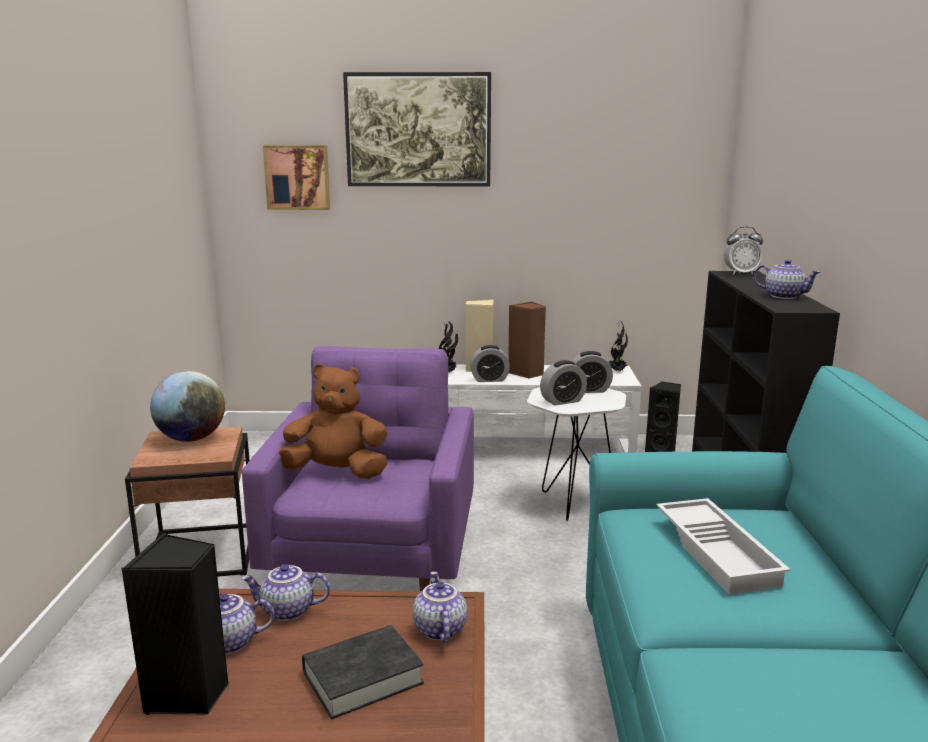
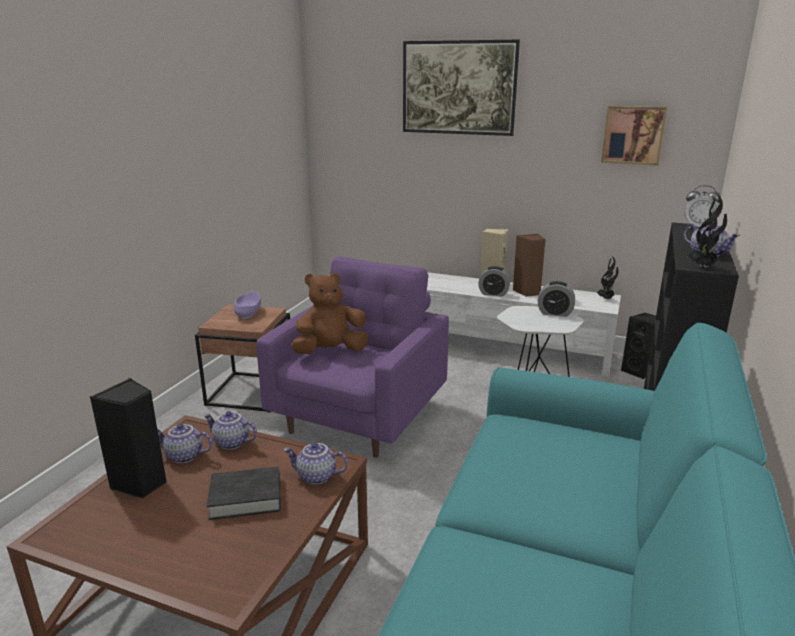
camera: 20 degrees right, 5 degrees up
(191, 438) = (248, 313): globe -> purple bowl
(297, 177) = (368, 123): picture -> picture (633, 135)
(336, 473) = (330, 351): brown plush toy -> brown plush toy turned 45 degrees counterclockwise
(438, 629) = (316, 477): teapot -> teapot turned 90 degrees counterclockwise
(448, 372) = (466, 284): potted plant -> potted plant (703, 267)
(562, 401) = (525, 320): alarm clock -> none
(719, 552) = (548, 464): white tray -> none

